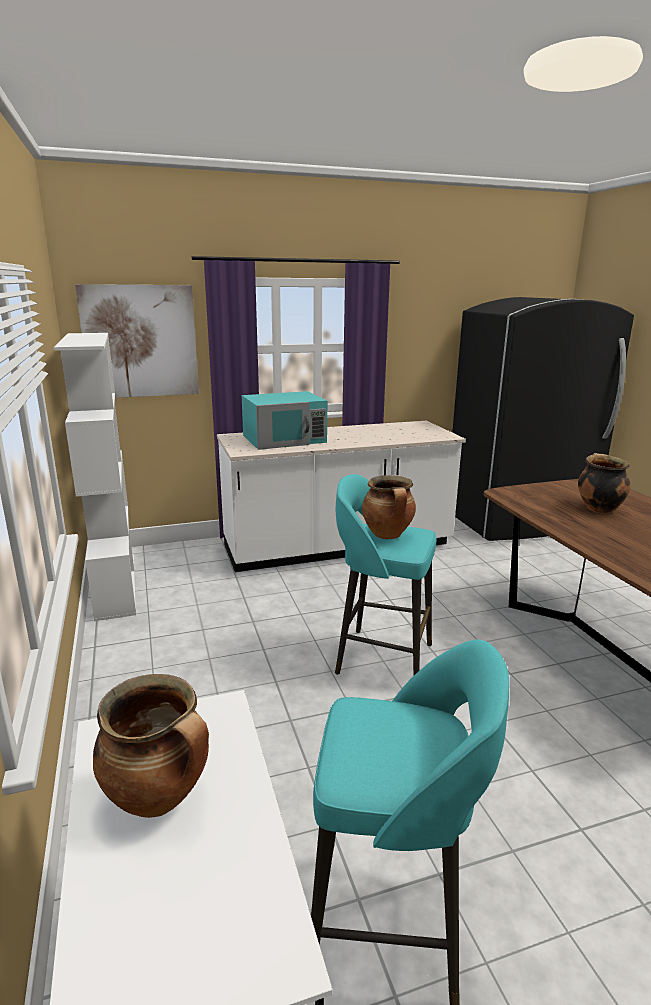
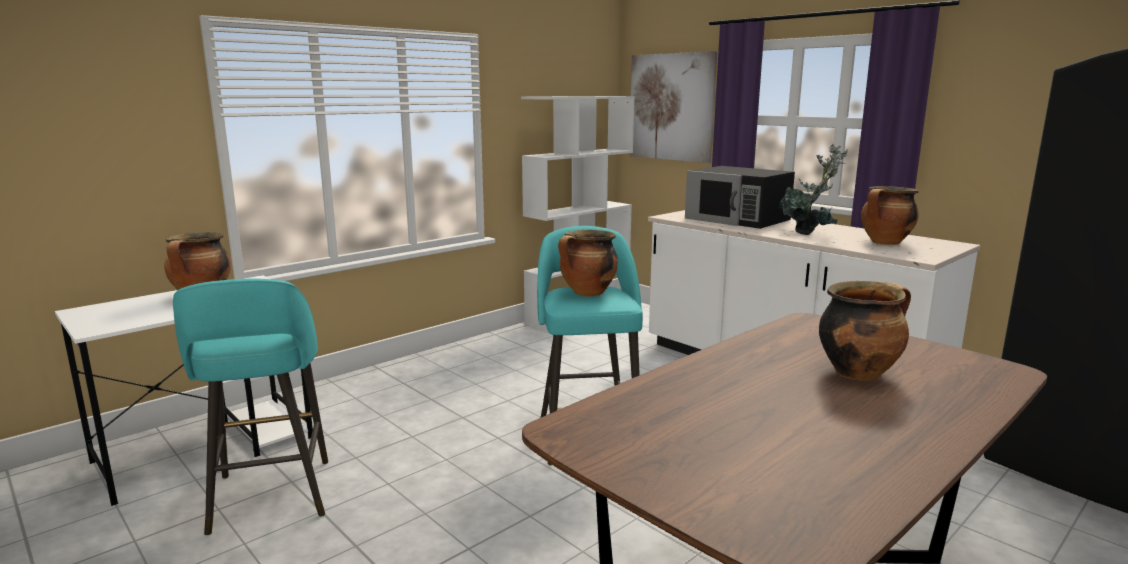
camera: 65 degrees right, 5 degrees down
(285, 439) = (738, 219): turquoise microwave -> black microwave
(357, 437) = (809, 233): none -> potted plant
(404, 432) = (885, 243): none -> cooking pot

